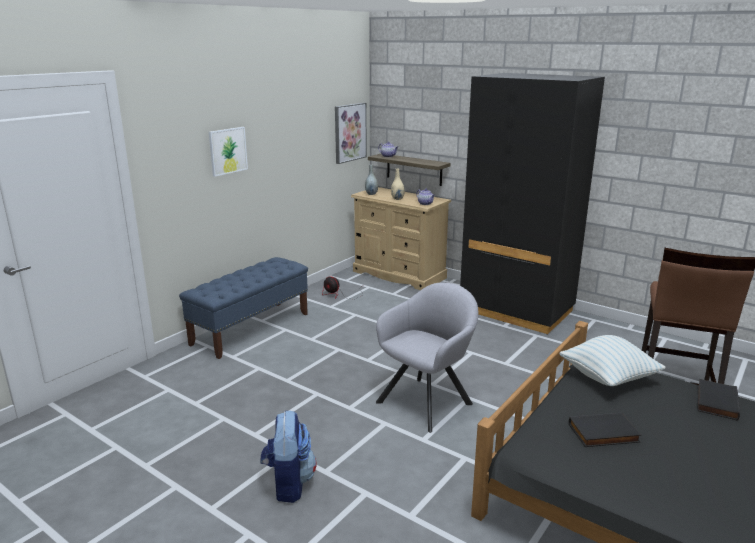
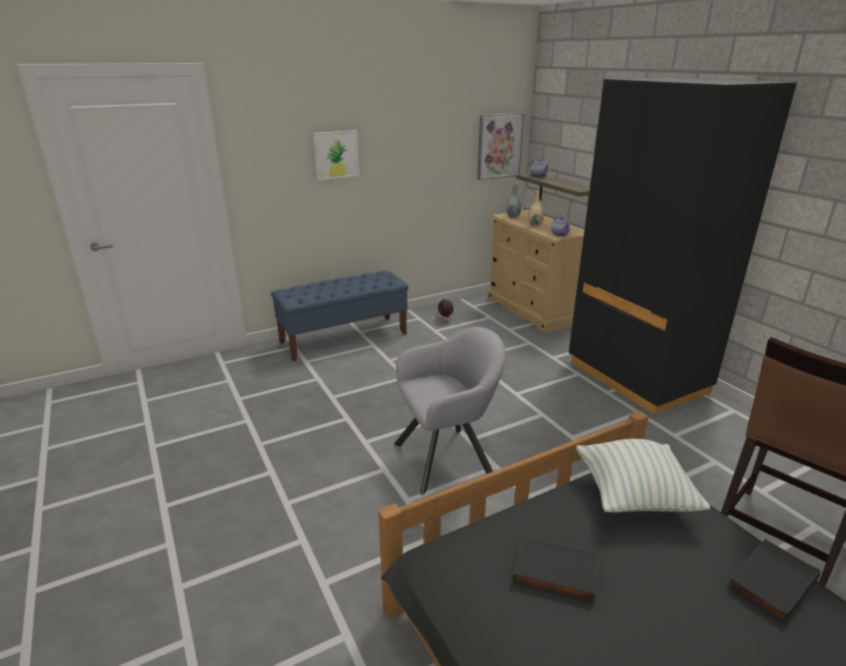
camera: 25 degrees right, 5 degrees up
(289, 483) = (244, 504): backpack -> none

